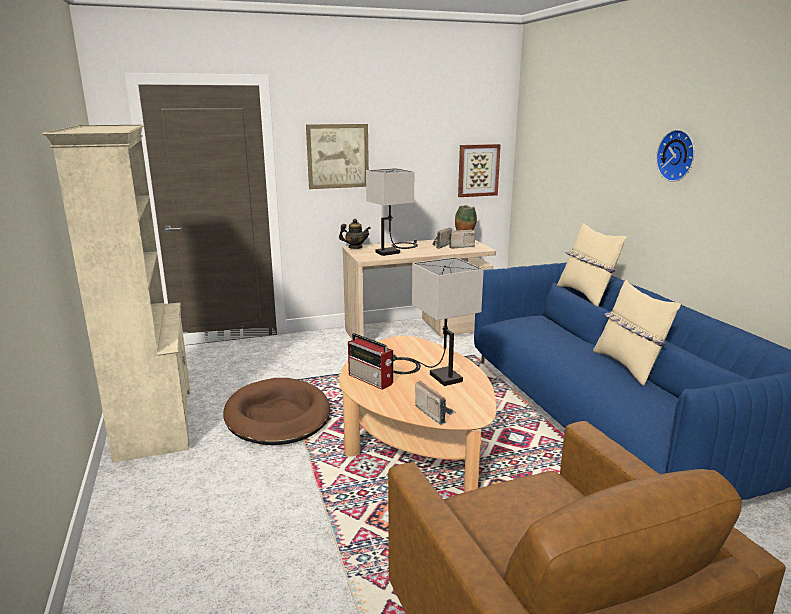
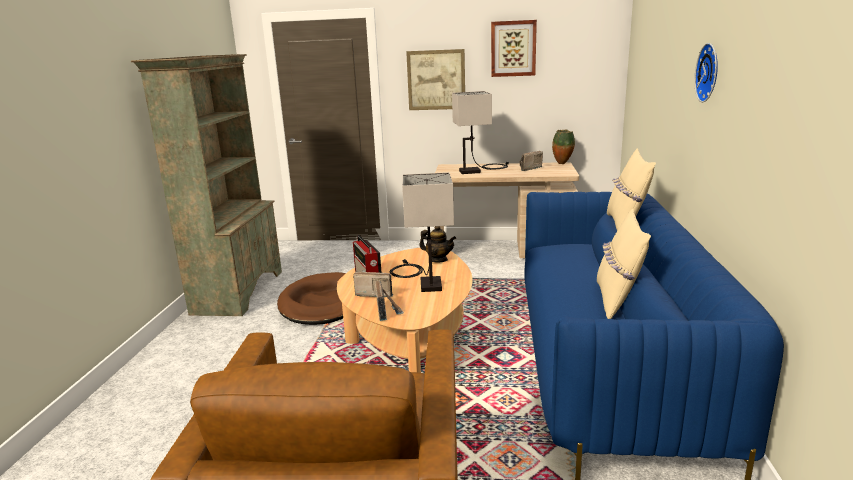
camera: 25 degrees right, 0 degrees up
(154, 420) = (238, 291): beige bookcase -> green bookcase
(355, 247) = (447, 166): teapot -> teapot (438, 260)
(459, 246) = (546, 170): radio -> radio (374, 293)
(478, 170) = (582, 94): picture -> picture (513, 48)

